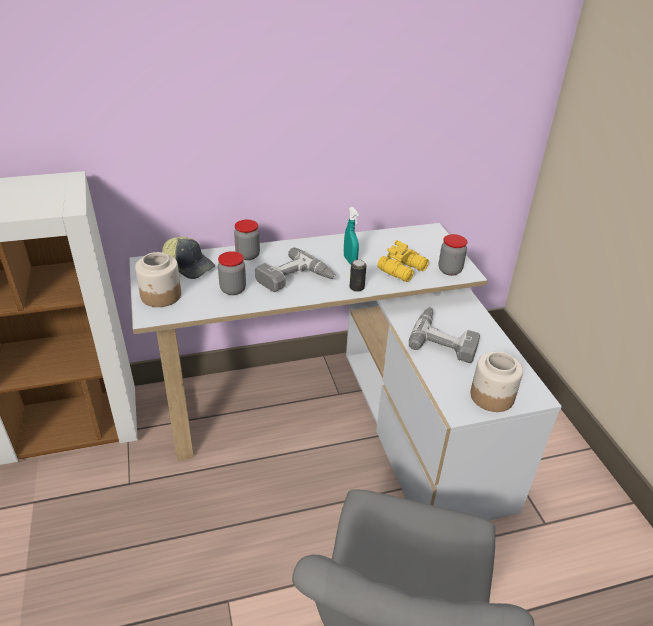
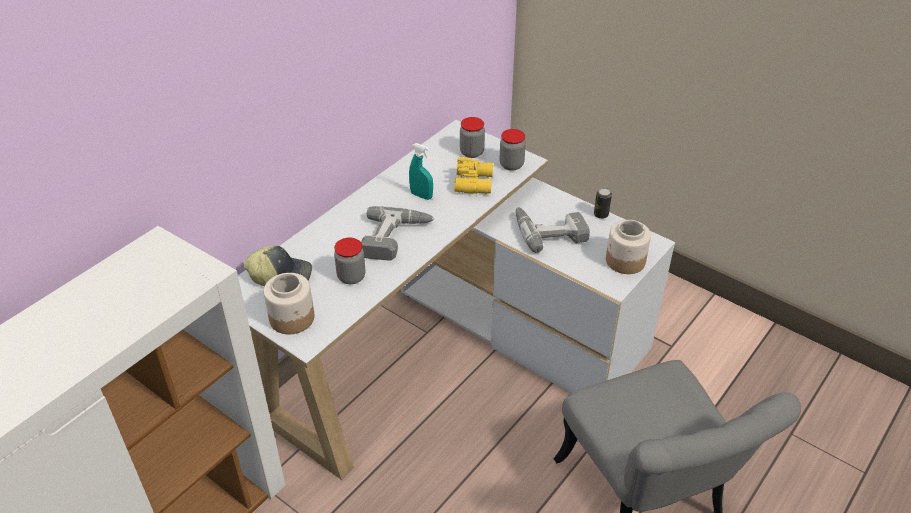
camera: 35 degrees left, 5 degrees up
(248, 255) = (323, 236): jar -> jar (472, 152)
(356, 288) = (455, 220): can -> can (601, 214)

